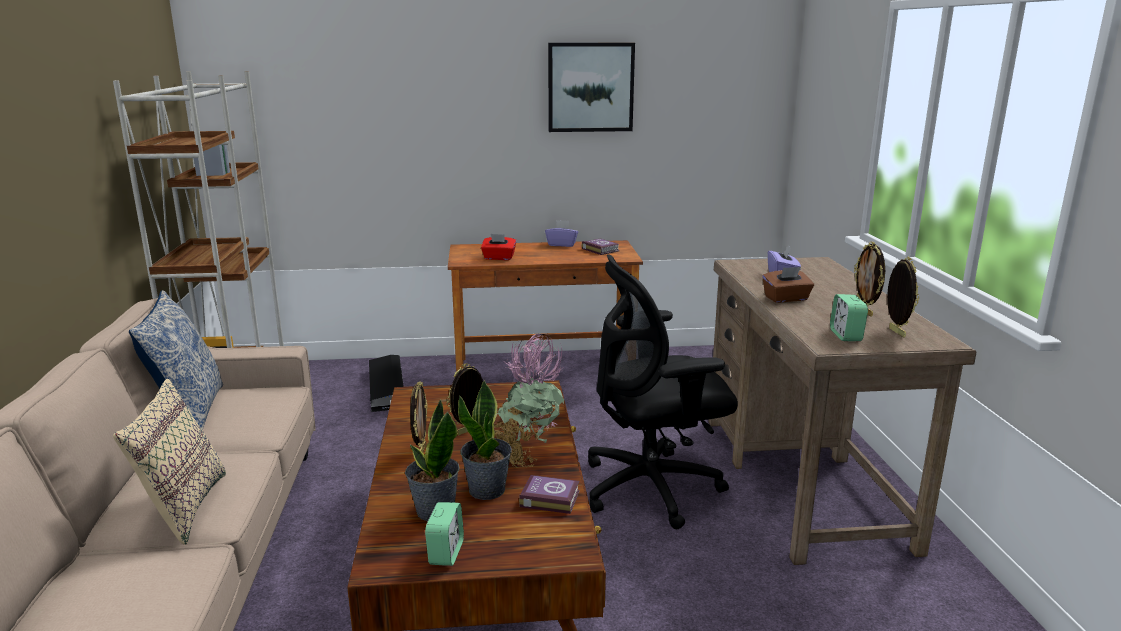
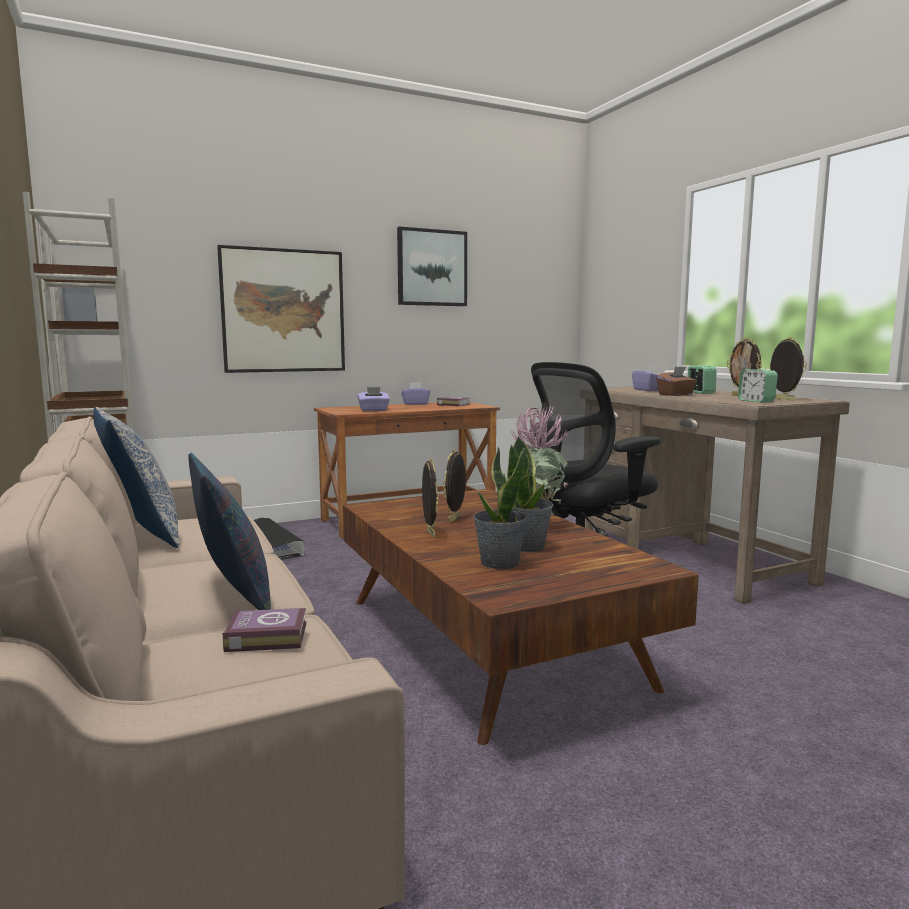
camera: 20 degrees left, 10 degrees down
(187, 508) = (232, 593): beige pillow -> blue pillow
(419, 142) = (283, 311): none -> picture
(446, 553) = (550, 583): alarm clock -> alarm clock (700, 393)
(498, 258) = (373, 410): red tissue box -> purple tissue box
(548, 498) = (587, 544): book -> book (265, 636)

